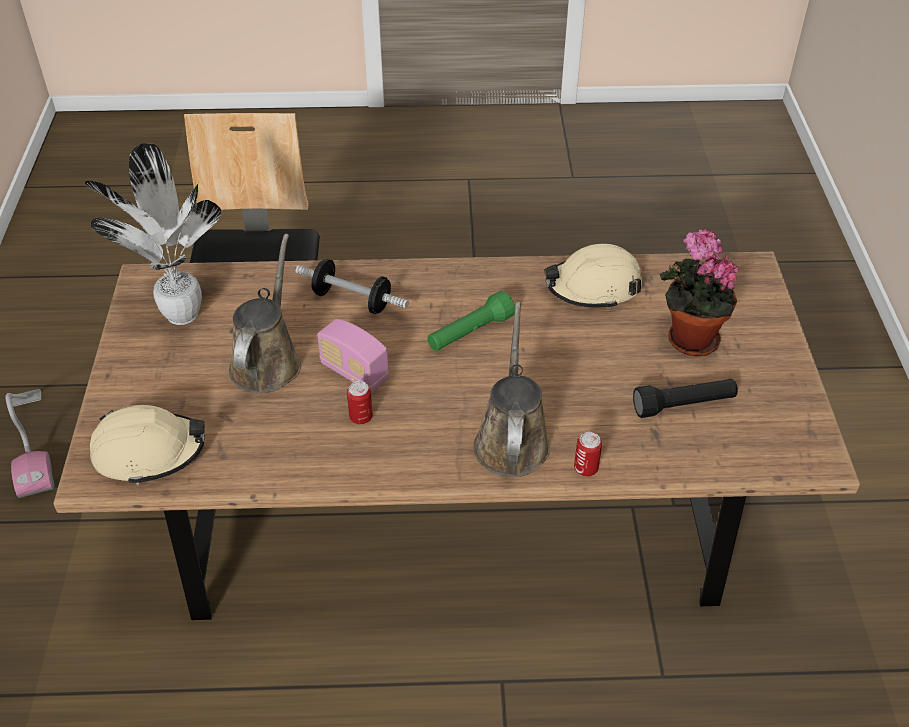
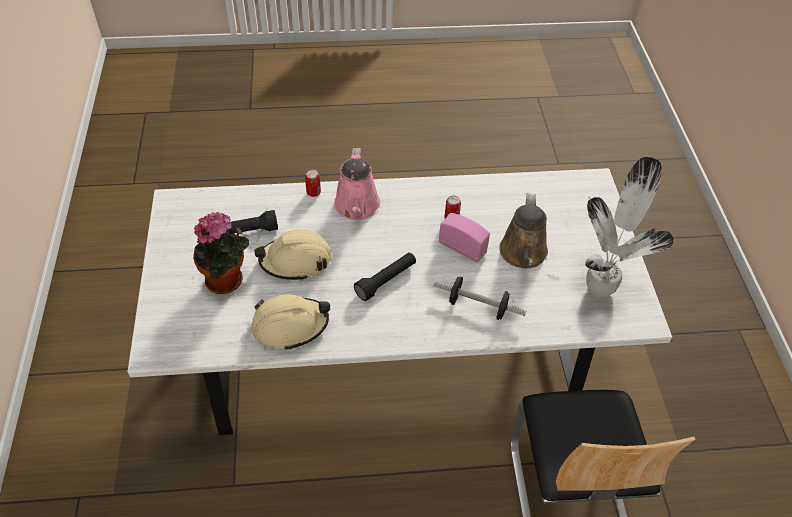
camera: 175 degrees right, 5 degrees up
(31, 444) = (711, 392): vacuum cleaner -> none
(149, 452) = (571, 194): beige hard hat -> beige hard hat (295, 261)
(454, 512) = (392, 350): brown dining table -> white dining table
(470, 333) = (386, 281): green flashlight -> black flashlight
(511, 440) = (357, 207): brown watering can -> pink watering can

